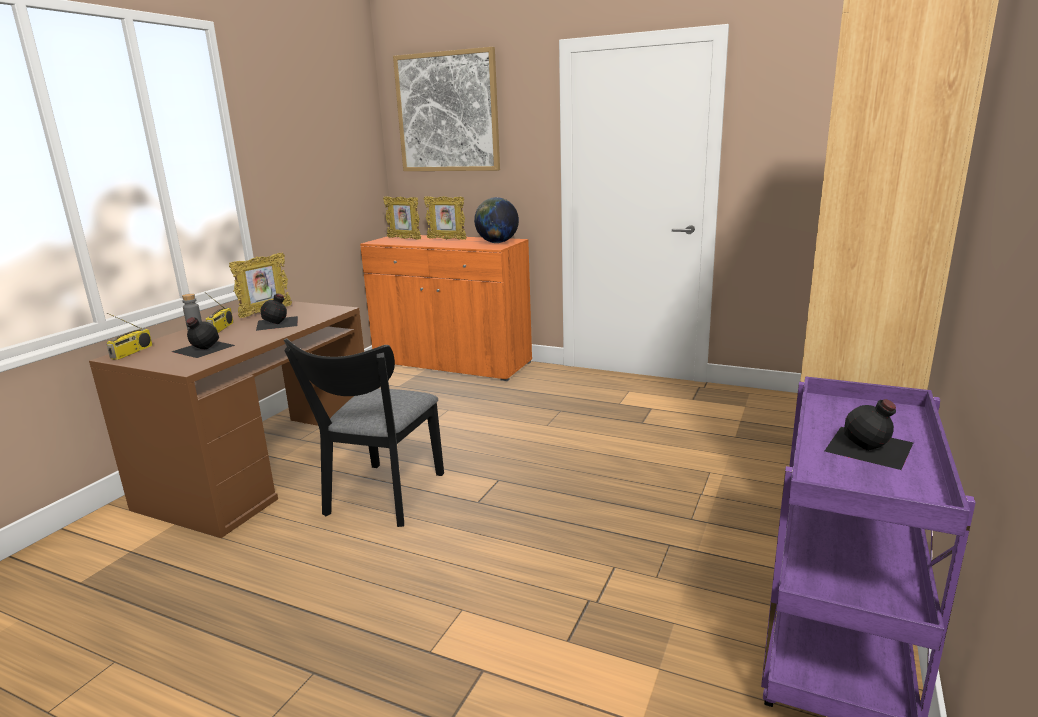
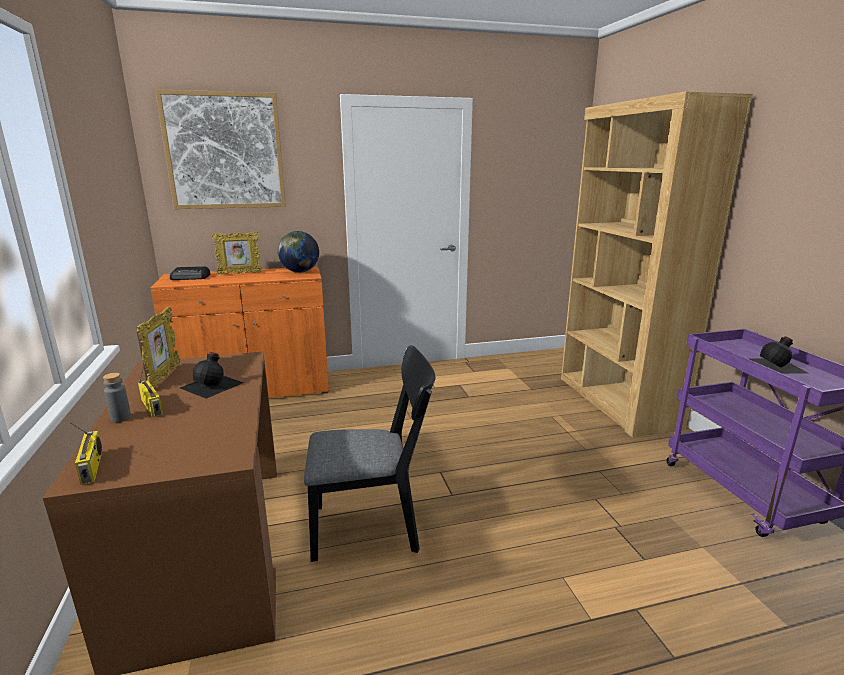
camera: 40 degrees left, 0 degrees up
(202, 348) = (188, 434): black bottle -> none
(381, 498) = (374, 526): black chair -> black chair turned 75 degrees counterclockwise
(404, 238) = (191, 277): picture frame -> radio

